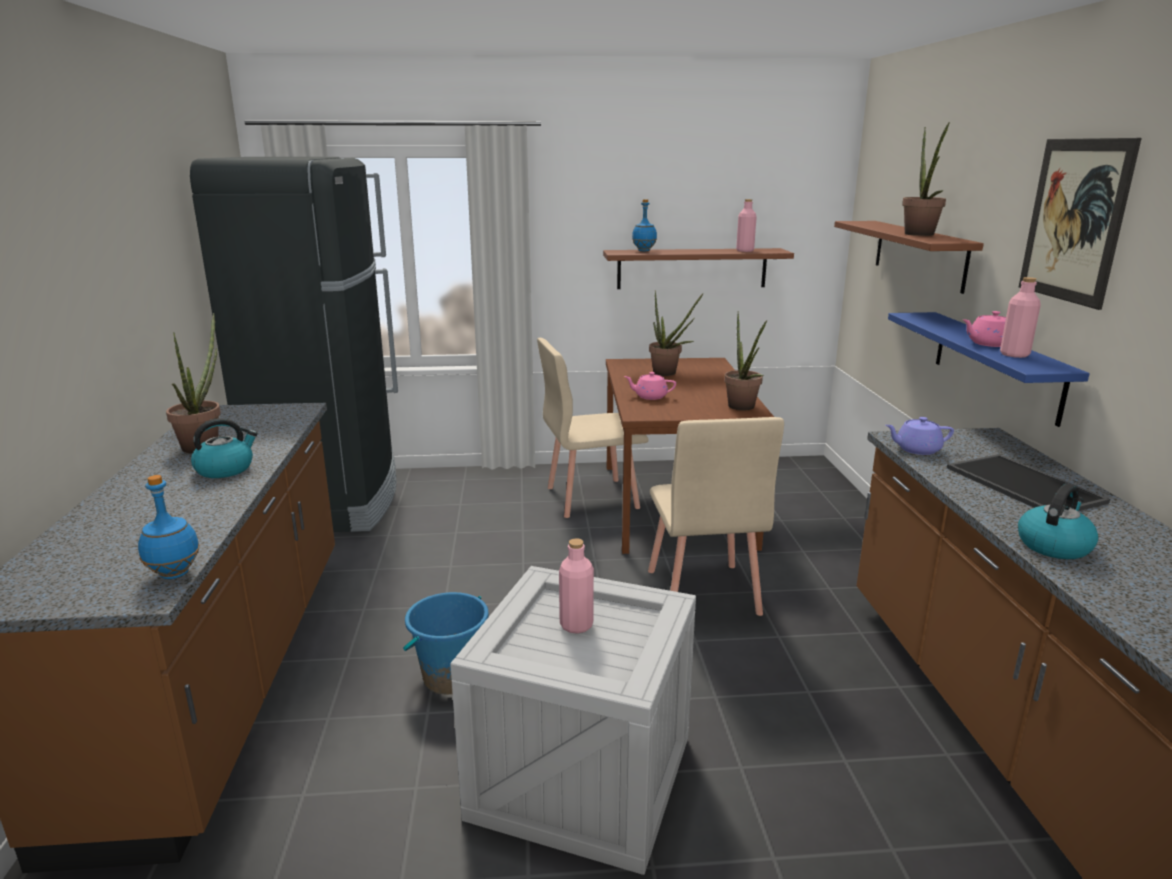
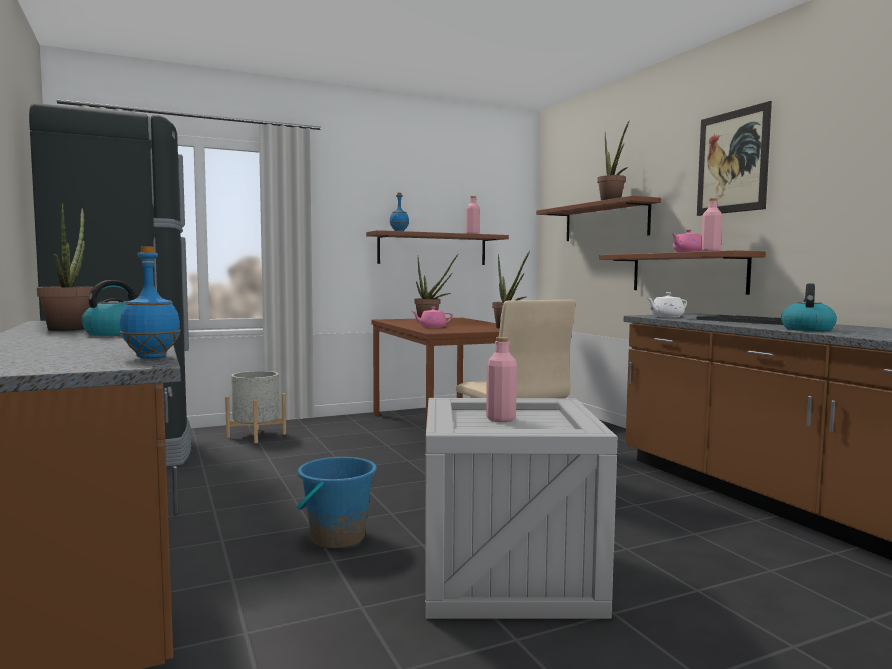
camera: 20 degrees left, 15 degrees down
(464, 490) = (256, 435): none -> grey planter
(591, 497) = (374, 430): beige chair -> none
(916, 449) = (666, 317): purple teapot -> white teapot
(995, 364) = (687, 272): blue shelf -> brown shelf

